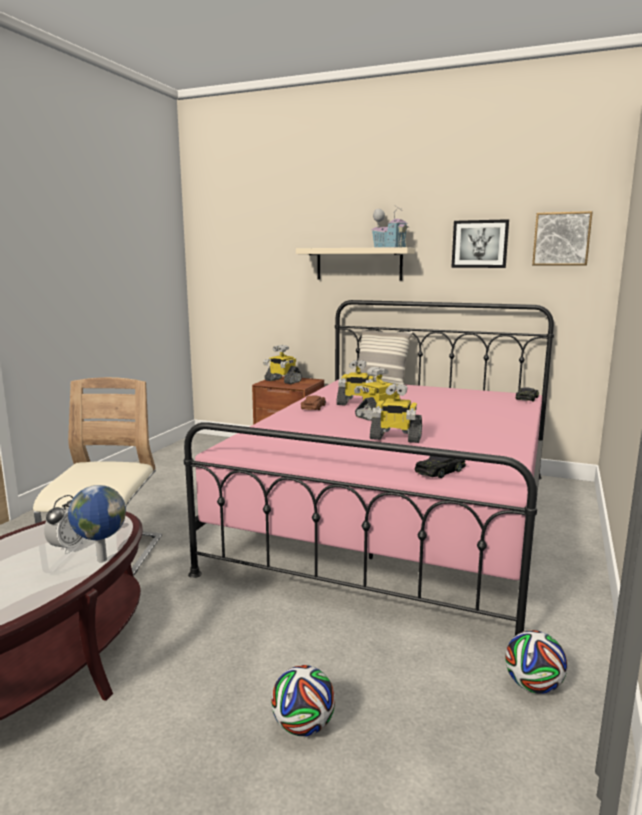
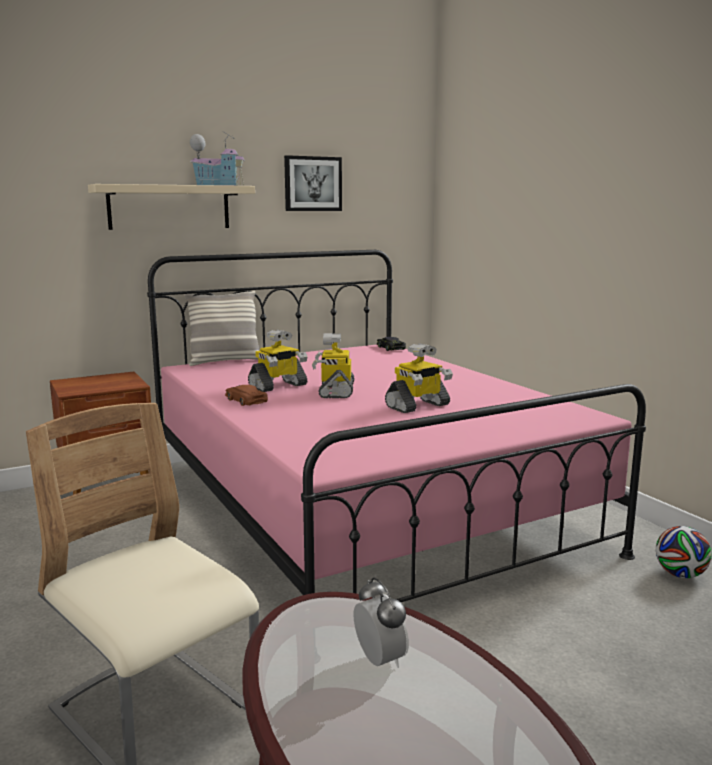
camera: 50 degrees left, 0 degrees up
(101, 559) = (451, 645): globe -> none
(282, 381) = (88, 384): toy robot -> none
(303, 726) = (664, 697): football -> none
(441, 471) = (532, 420): black toy car -> none
(561, 239) = (387, 180): picture -> none

